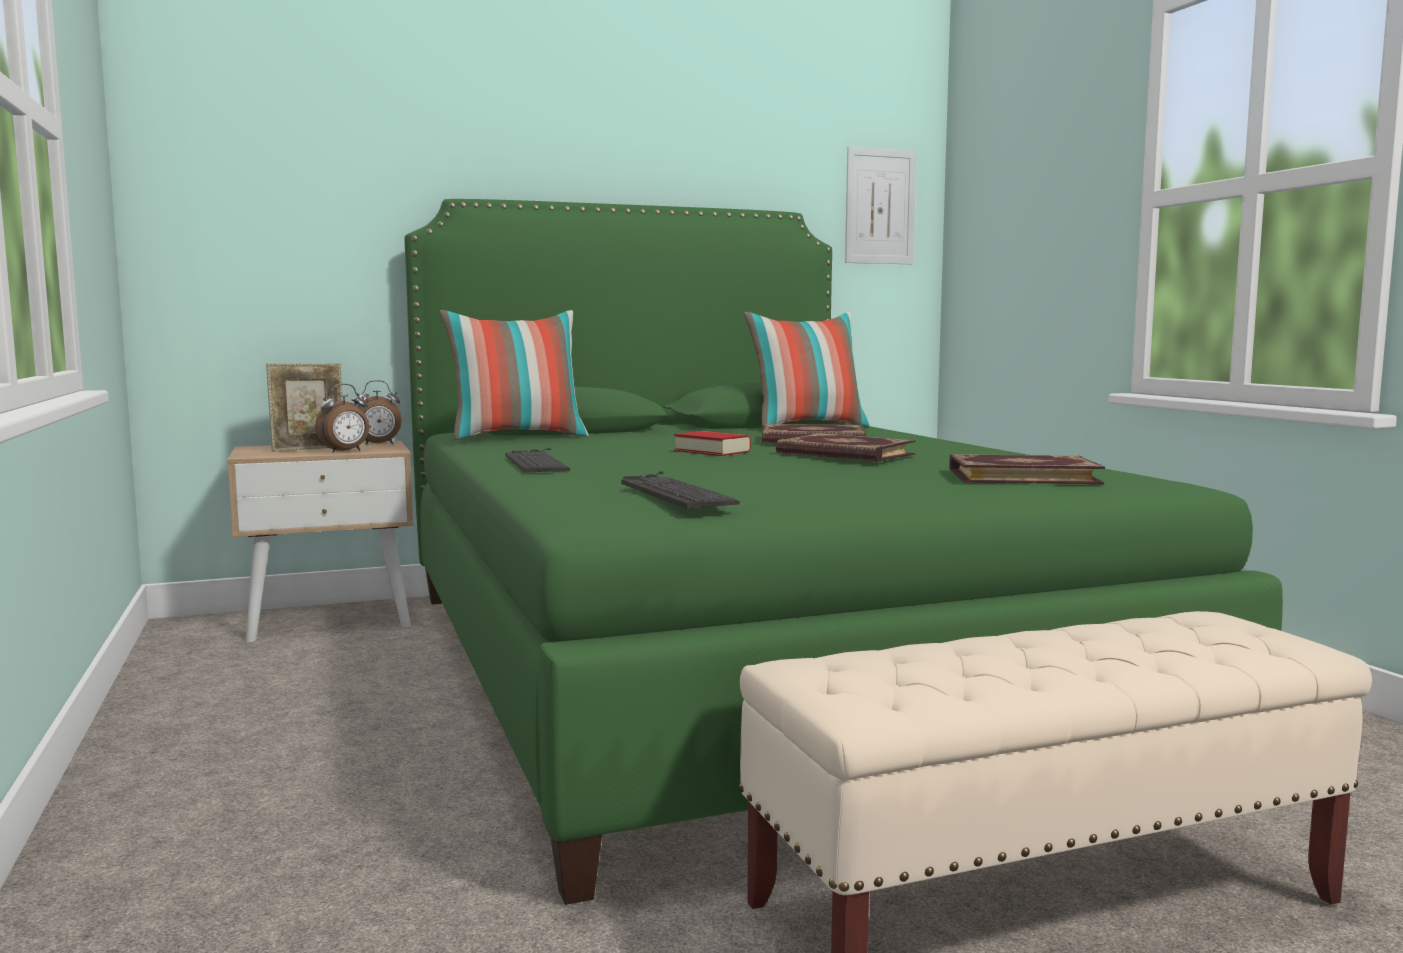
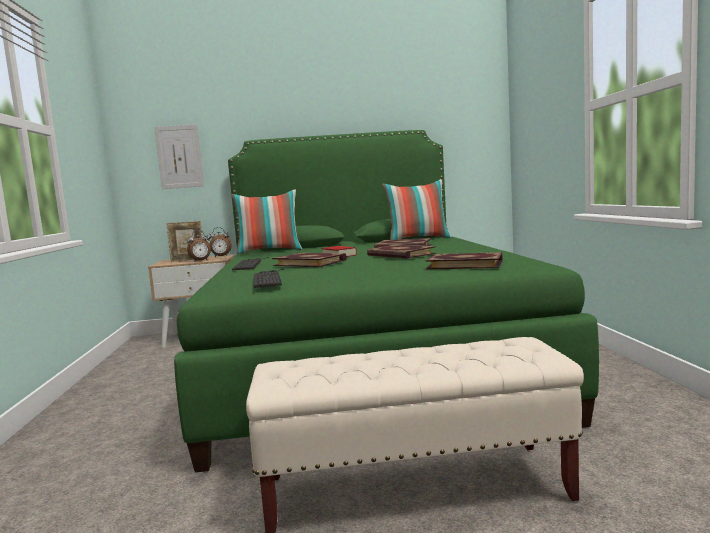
camera: 15 degrees right, 0 degrees up
(689, 463) = (310, 263): none -> book
(880, 206) = (471, 121): picture -> picture (179, 156)

